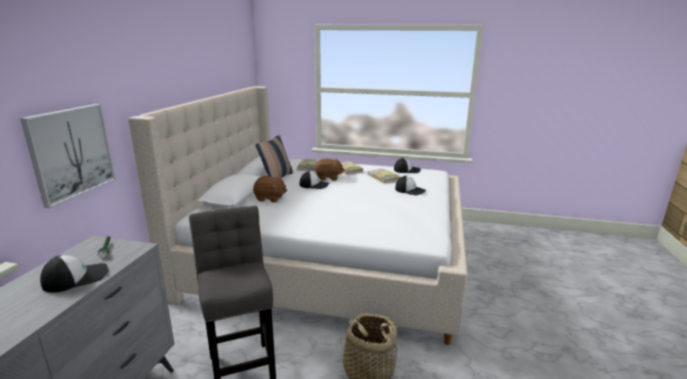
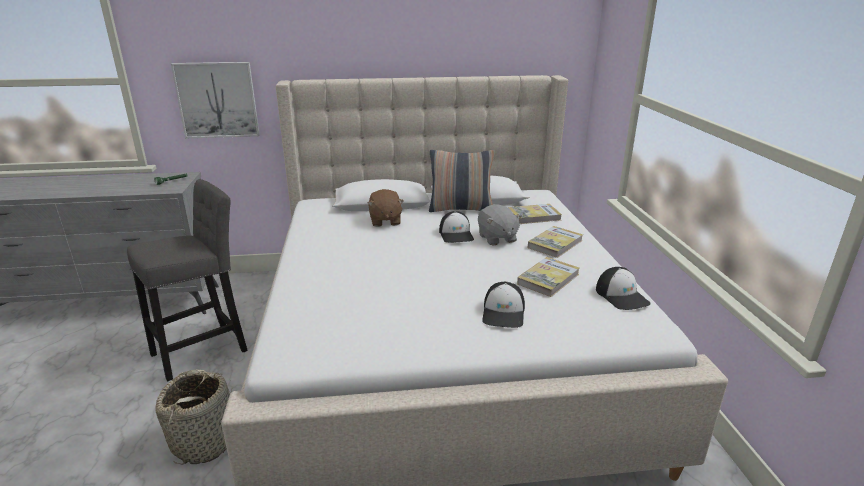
camera: 70 degrees right, 5 degrees up
(76, 277) = (123, 187): cap -> none
(328, 178) = (497, 238): brown plush toy -> grey plush toy

